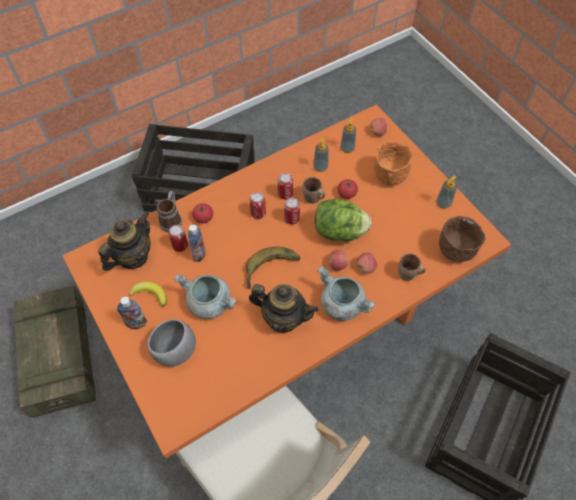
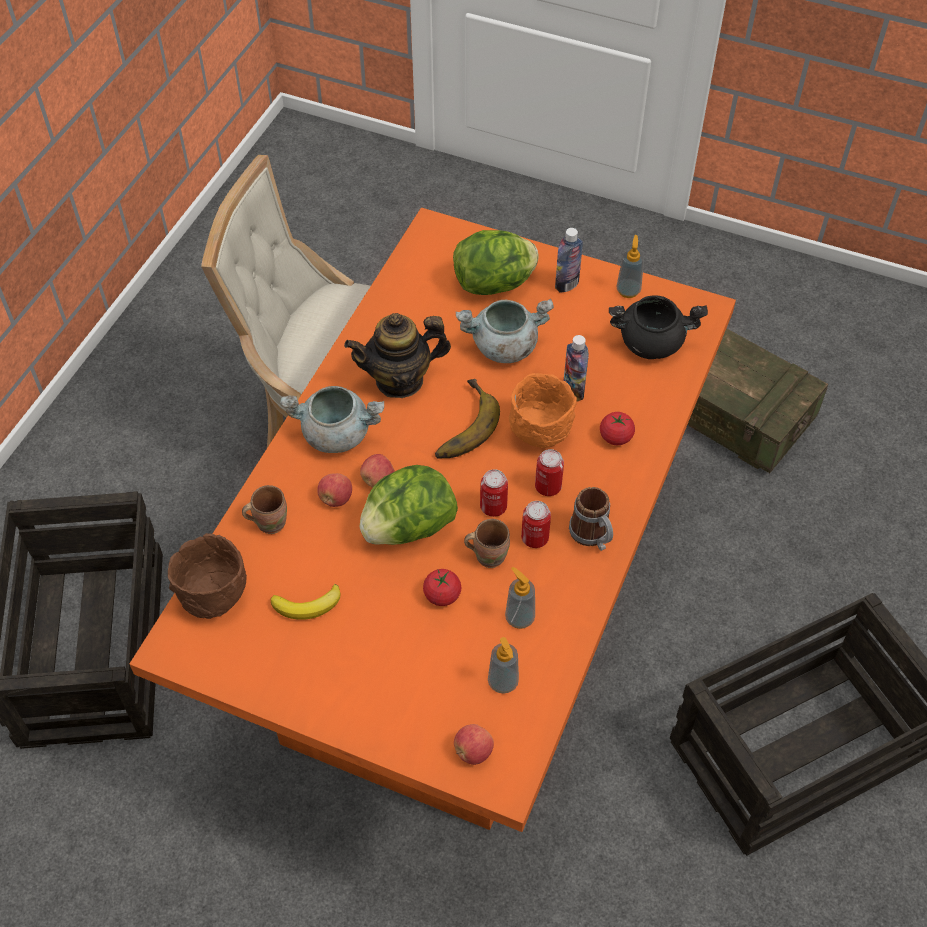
camera: 145 degrees right, 5 degrees down
(133, 257) = (651, 343): teapot -> black cooking pot
(150, 294) = (584, 318): banana -> banana (308, 605)
(172, 219) = (654, 411): mug -> mug (593, 537)
(175, 351) = (495, 284): grey bowl -> lettuce
(180, 246) = (608, 387): can -> none
(390, 176) = (393, 671): orange bowl -> orange bowl (539, 435)
(443, 203) = (274, 672): soap dispenser -> soap dispenser (628, 290)

